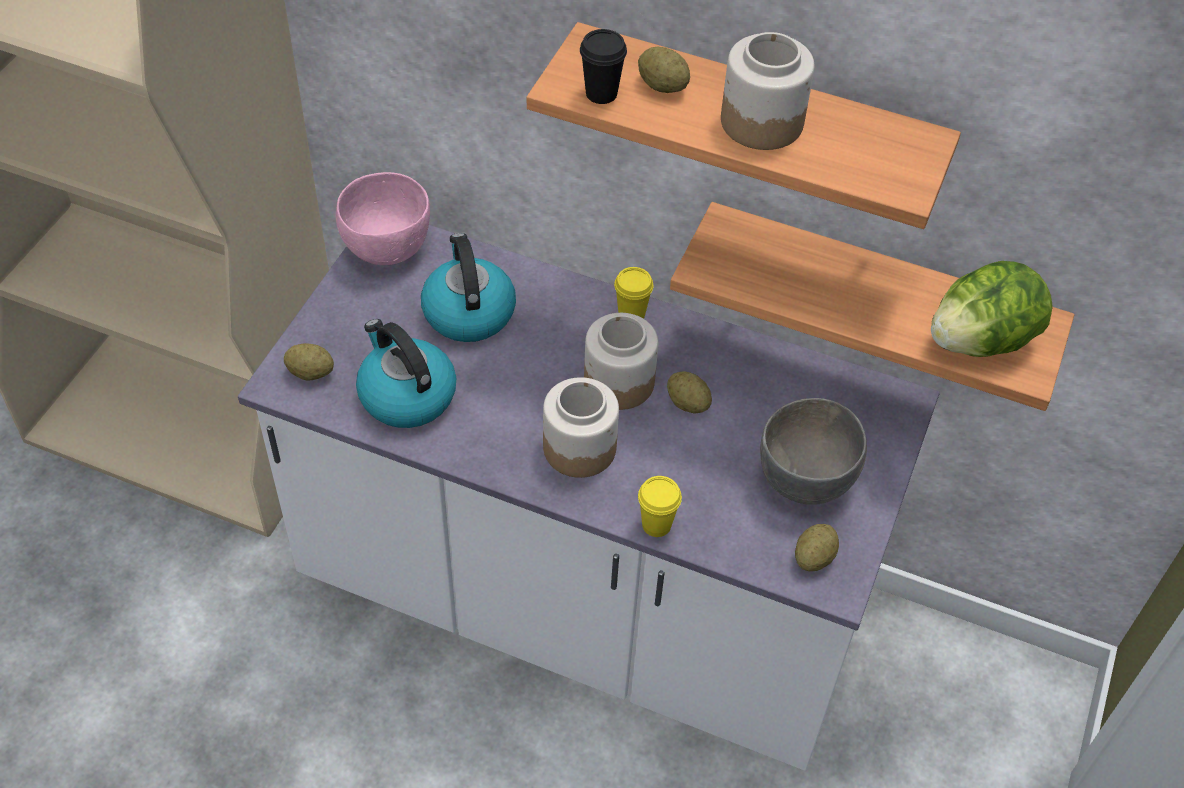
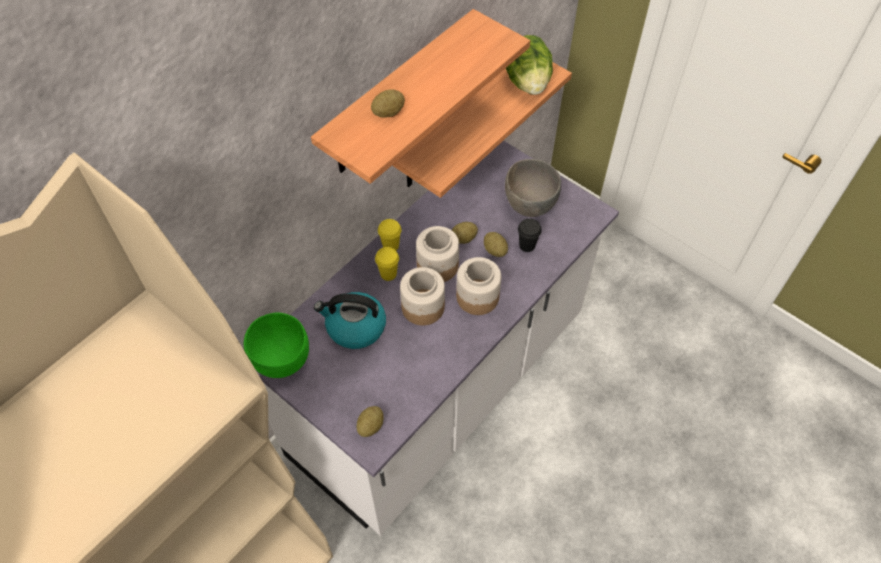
camera: 70 degrees left, 5 degrees up
(386, 249) = (282, 360): pink bowl -> green bowl
(406, 395) = (408, 376): kettle -> none
(601, 94) = (383, 141): black cup -> black cup (527, 245)
(656, 525) = (539, 276): yellow cup -> yellow cup (388, 274)
(761, 121) = (435, 80): jar -> jar (422, 307)
(813, 558) = (577, 216): potato -> potato (495, 250)

